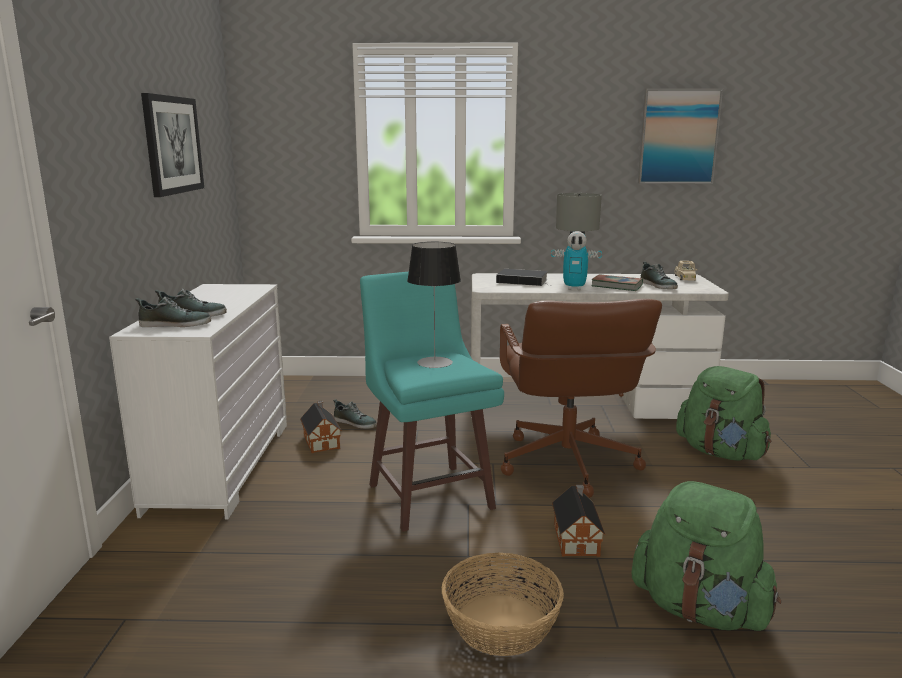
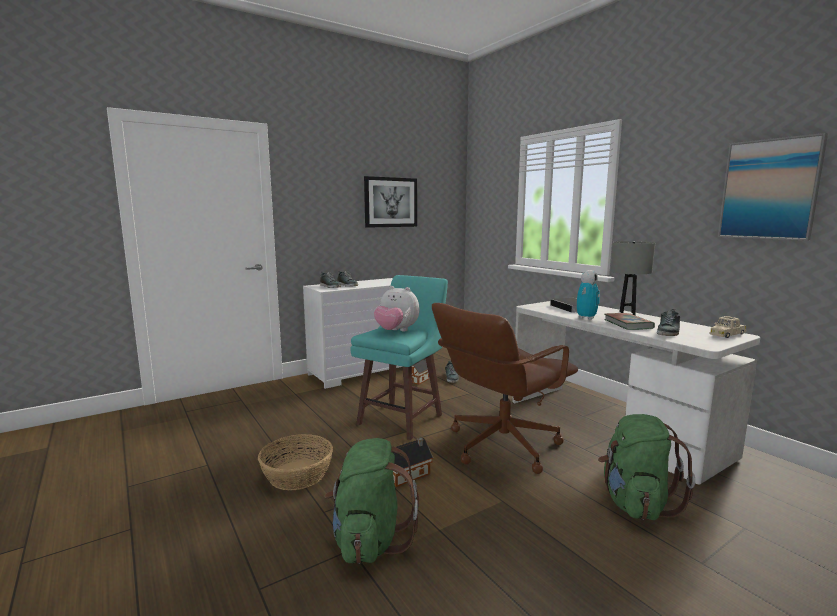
camera: 55 degrees right, 5 degrees down
(434, 362) = (396, 331): table lamp -> plush toy
(574, 288) = (586, 318): toy robot -> toy robot turned 120 degrees counterclockwise

